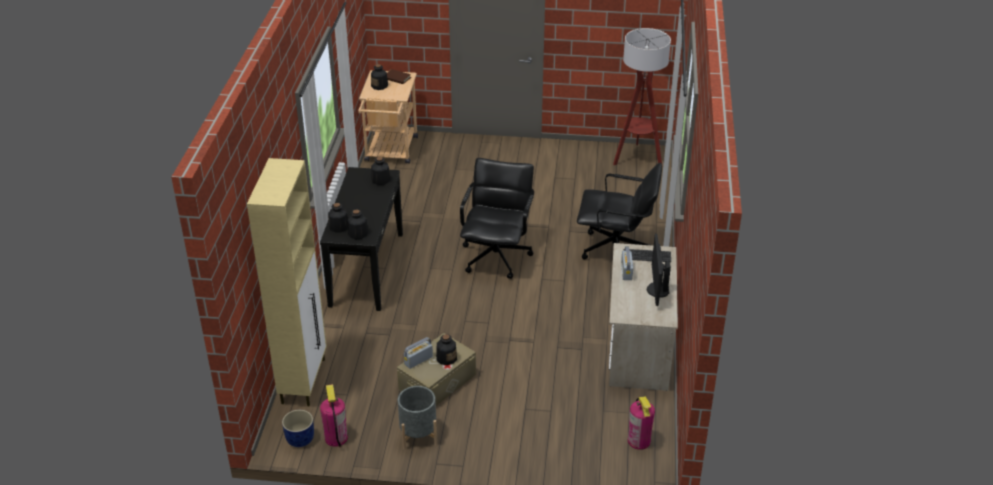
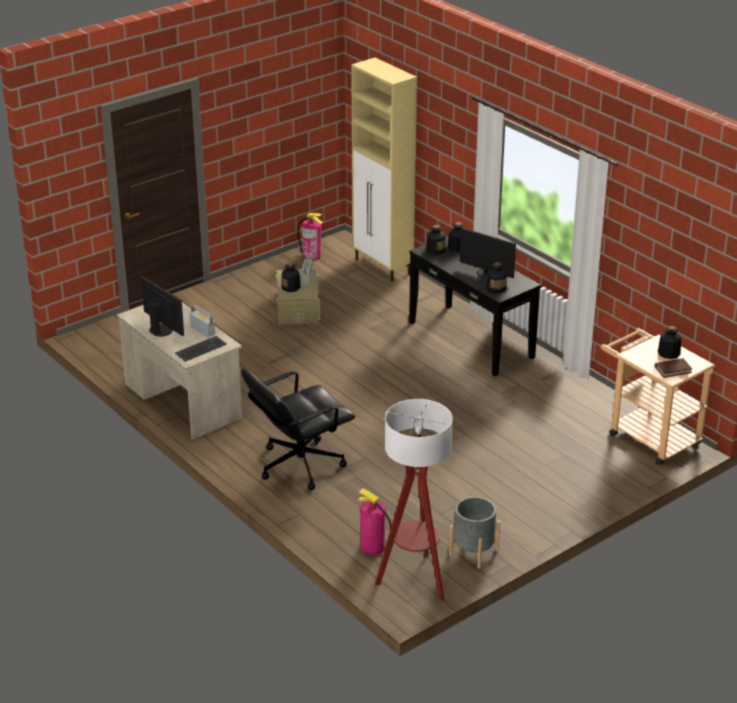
camera: 135 degrees right, 5 degrees down
(300, 438) = (332, 246): blue planter -> none
(363, 194) = (487, 273): none -> monitor
(418, 435) = (264, 280): grey planter -> grey planter (473, 552)
(496, 257) = (390, 402): black office chair -> none
(639, 441) = (113, 347): fire extinguisher -> fire extinguisher (372, 547)

